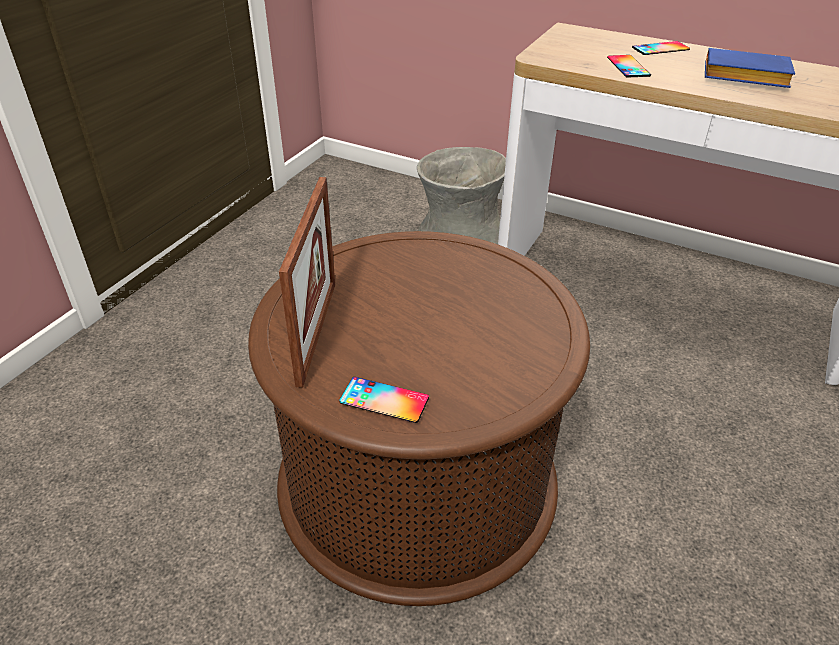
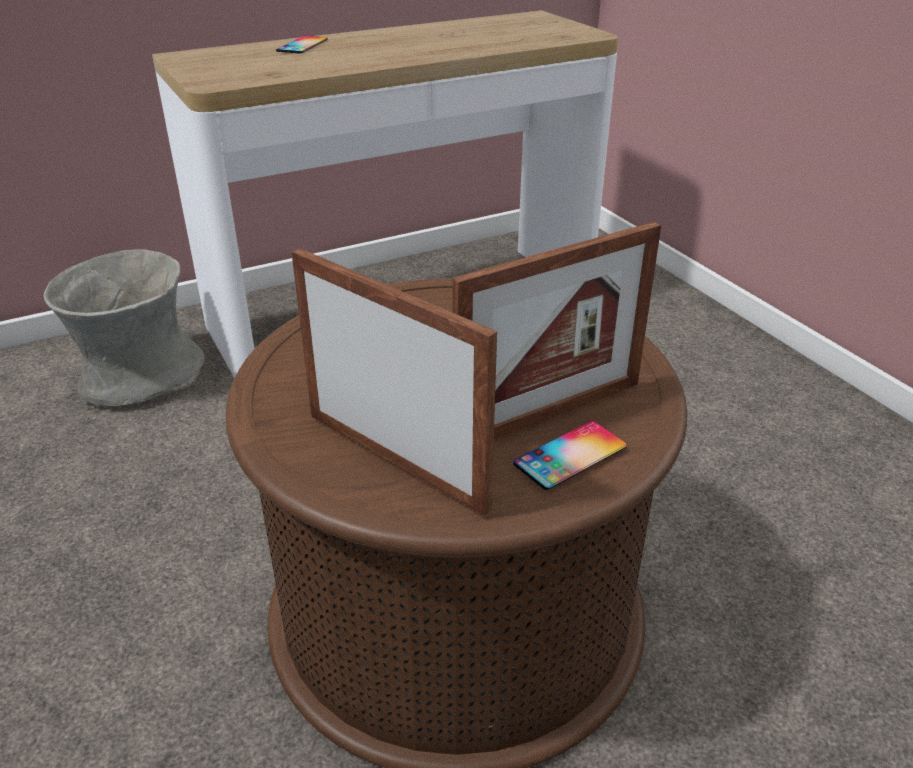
camera: 55 degrees left, 5 degrees down
(420, 374) = (550, 414): none -> picture frame
(628, 66) = (311, 65): phone -> none
(742, 77) = (411, 44): blue book -> none

